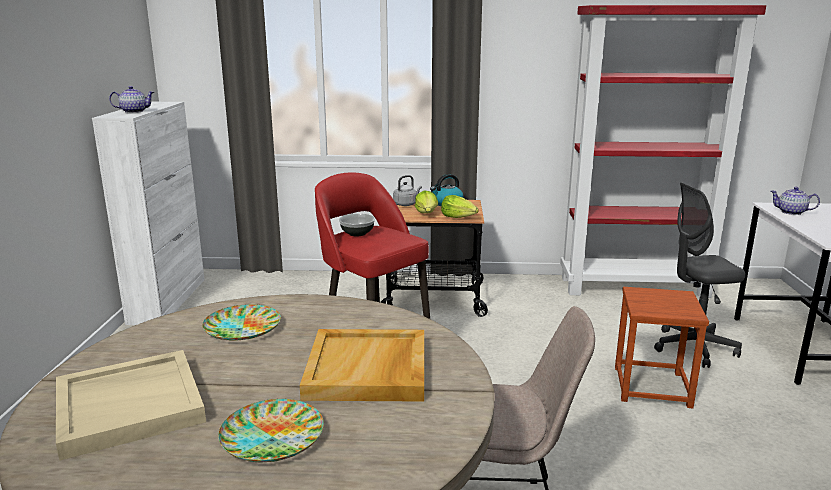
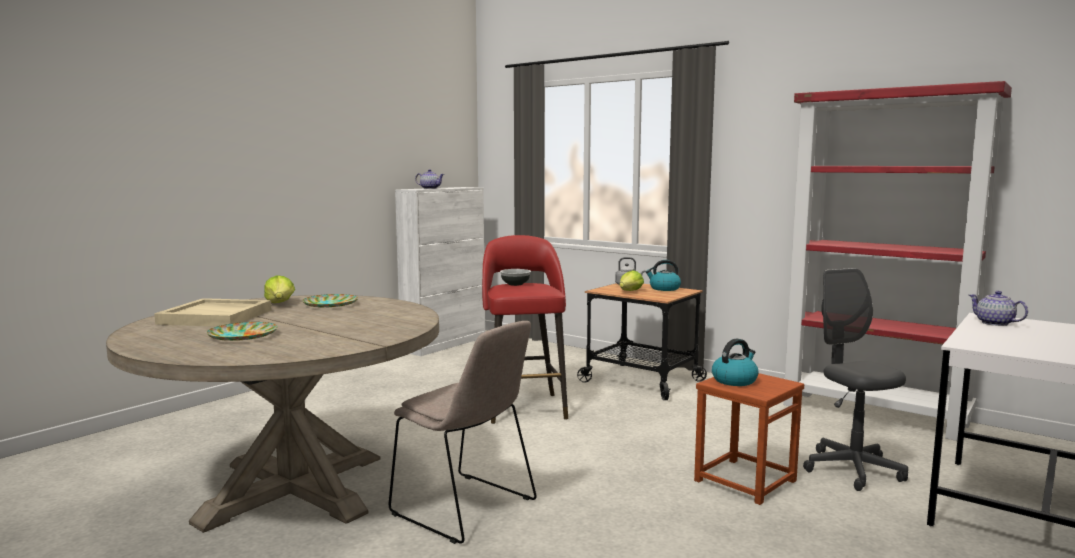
camera: 35 degrees right, 10 degrees down
(368, 370) = (346, 327): beige tray -> none
(458, 217) = (651, 296): lettuce -> lettuce (280, 303)
(649, 302) = (734, 380): none -> kettle
(694, 348) = (852, 470): grey office chair -> grey office chair turned 45 degrees clockwise

